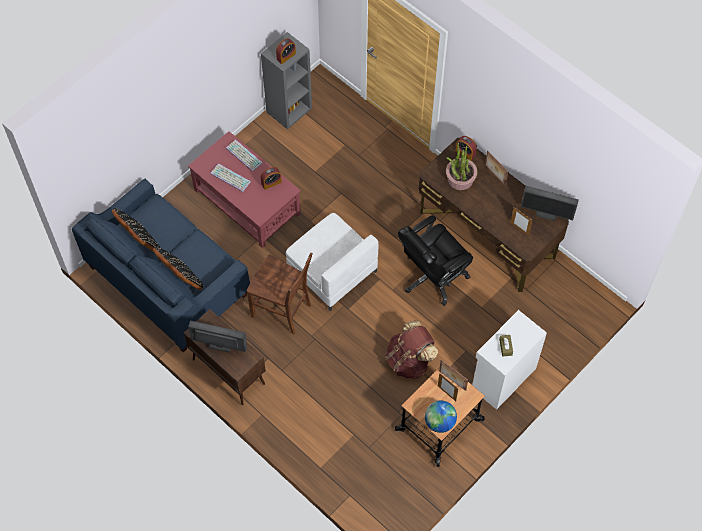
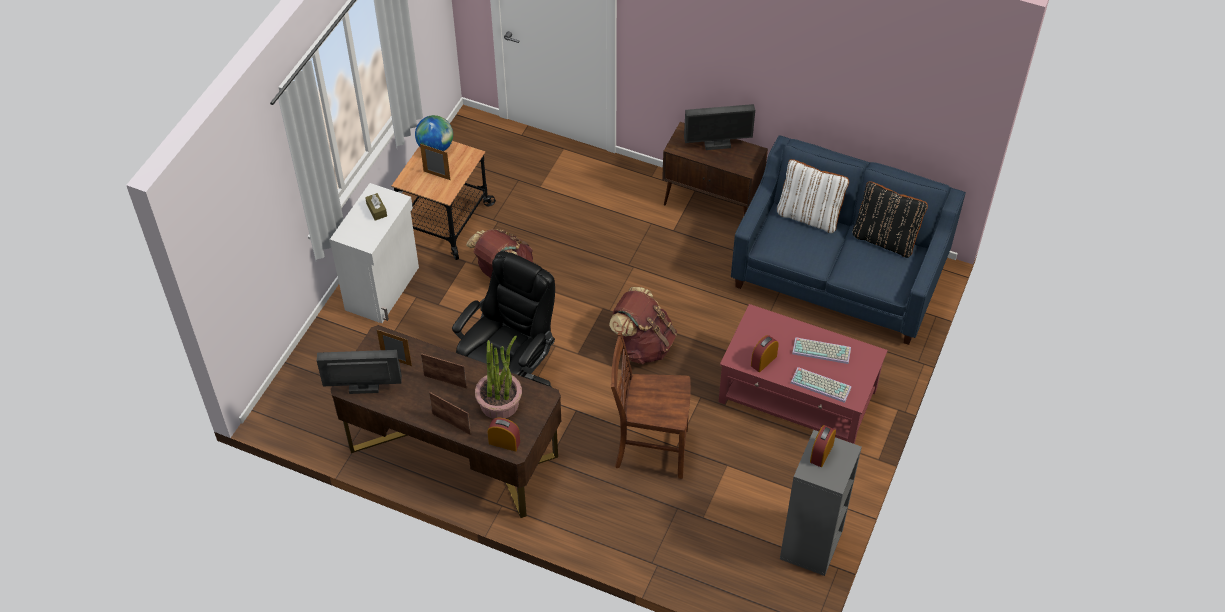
camera: 160 degrees right, 10 degrees down
(181, 278) = (809, 216): black pillow -> white pillow
(282, 311) = (682, 283): brown chair -> brown chair (649, 449)
(332, 270) = (643, 345): white armchair -> brown backpack
(452, 381) = (434, 189): picture frame -> picture frame (446, 381)

